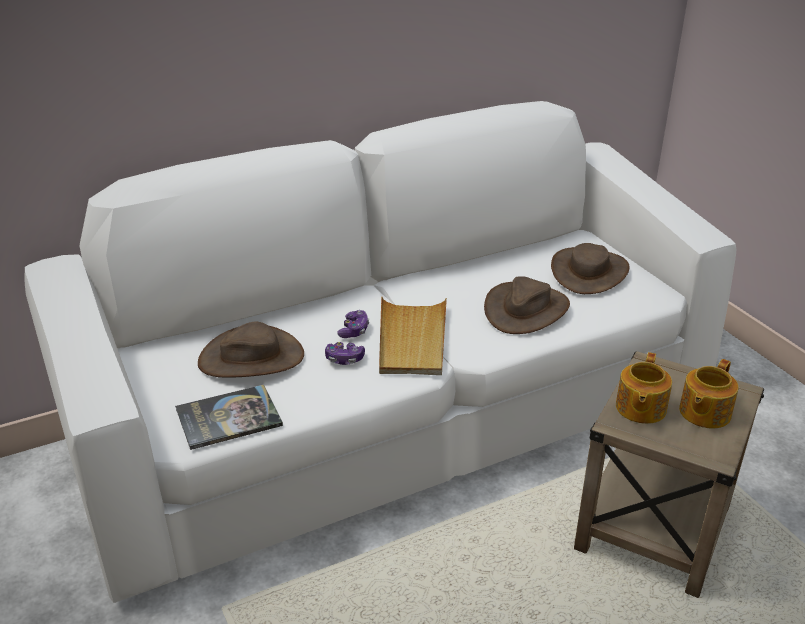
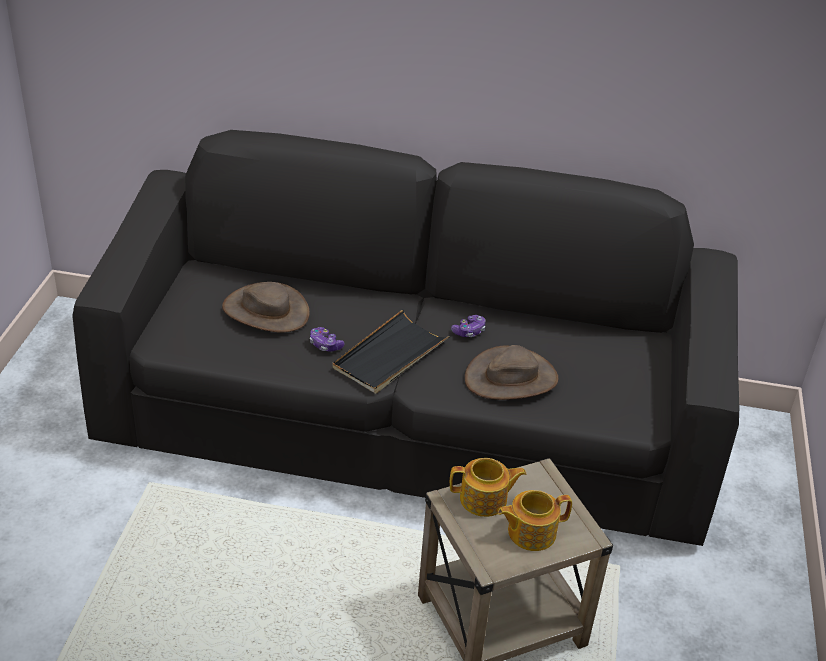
camera: 35 degrees right, 5 degrees up
(228, 418) = (202, 346): book -> none
(354, 330) = (358, 327): game controller -> game controller (469, 331)
(403, 417) = (408, 425): white sofa -> black sofa
(412, 340) = (390, 356): beige tray -> black tray
(589, 272) = (613, 374): brown hat -> none
(639, 408) = (484, 500): teapot -> teapot turned 150 degrees counterclockwise

